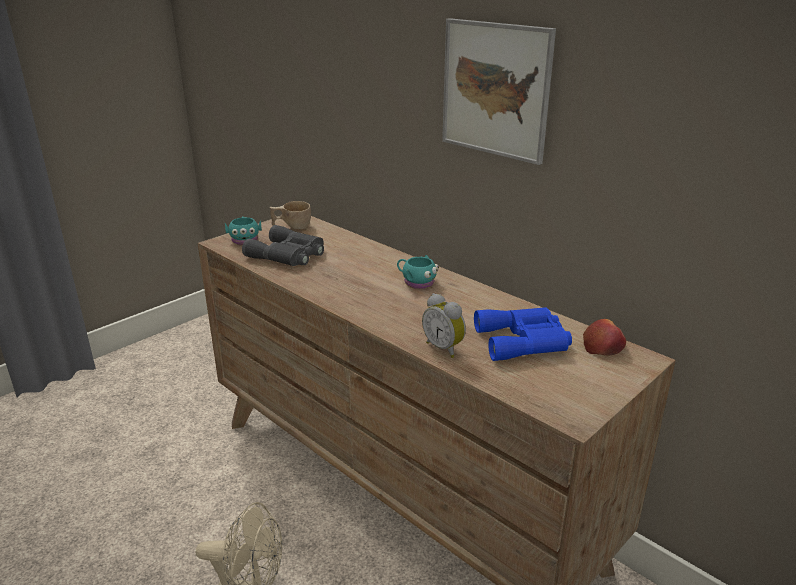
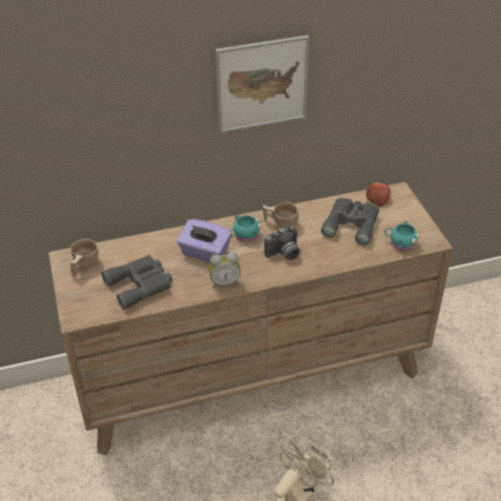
camera: 60 degrees left, 15 degrees up
(244, 239) = (83, 301): turquoise mug -> turquoise mug (400, 243)
(366, 270) = (204, 253): none -> purple tissue box
(412, 312) = (284, 254): none -> camera
(444, 348) = (337, 258): alarm clock -> alarm clock (224, 282)
(463, 296) = (280, 223): none -> beige cup
(525, 341) = (352, 223): blue binoculars -> grey binoculars

